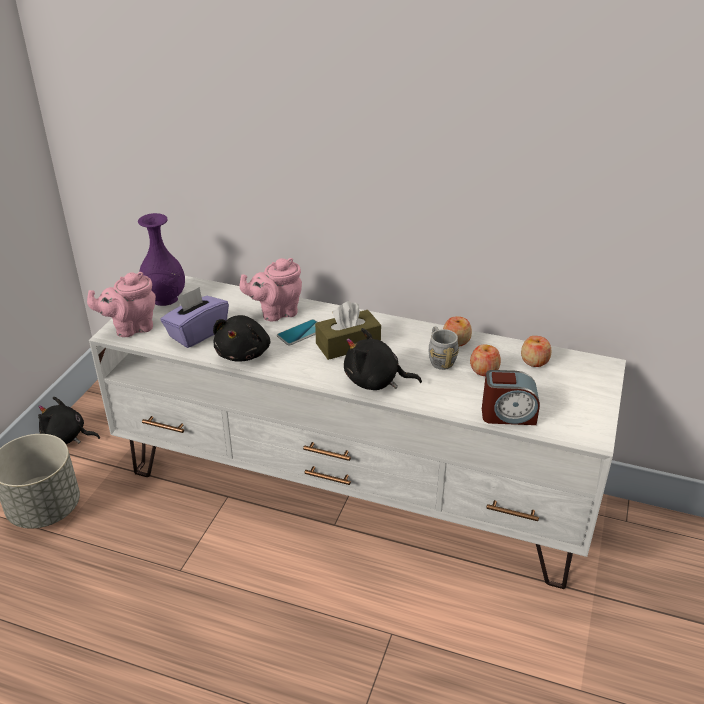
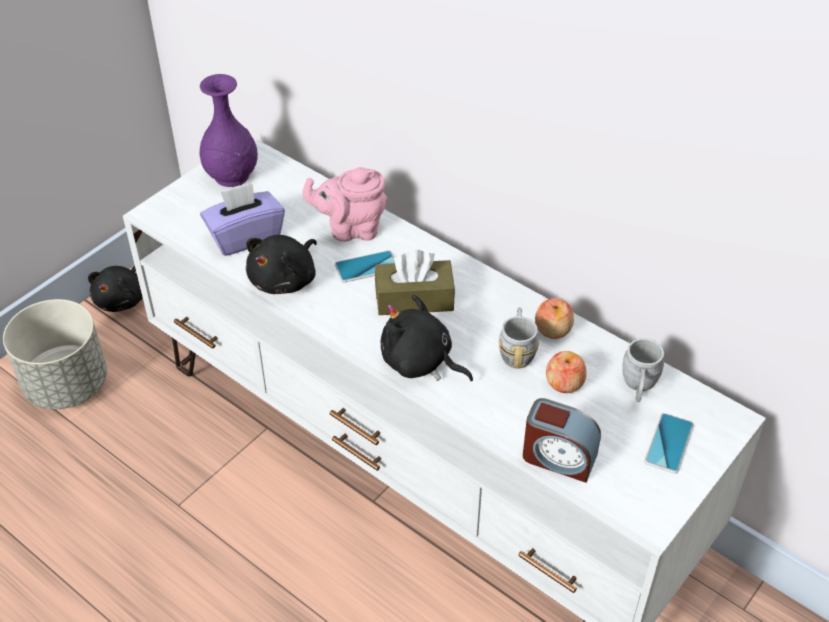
camera: 20 degrees right, 10 degrees up
(67, 437) = (122, 299): black plush toy -> black plush toy turned 105 degrees counterclockwise
(131, 328) = (175, 210): pink teapot -> none
(534, 361) = (638, 387): apple -> grey mug
(575, 389) = (669, 443): none -> phone

